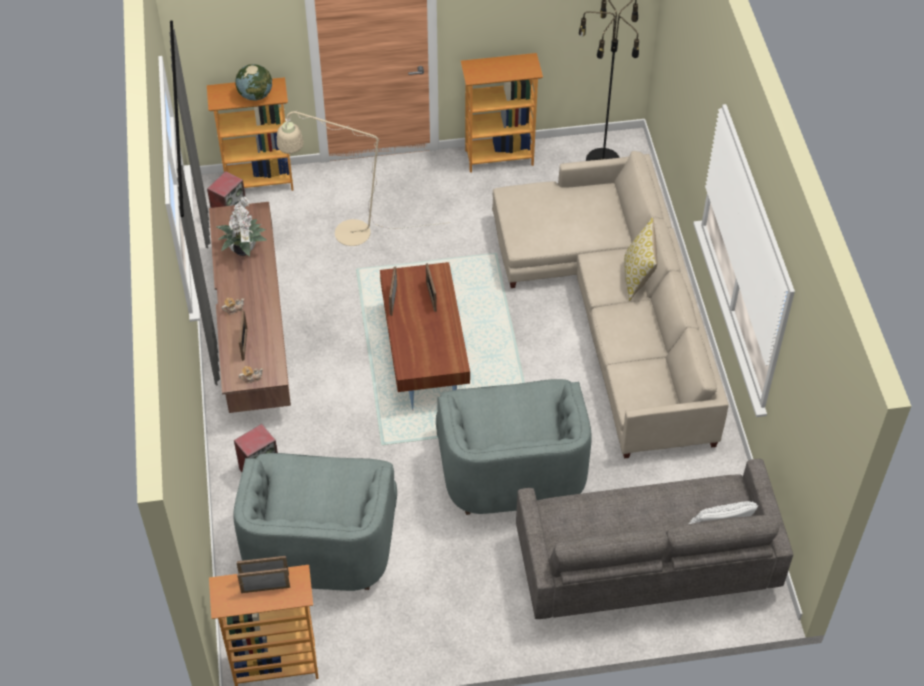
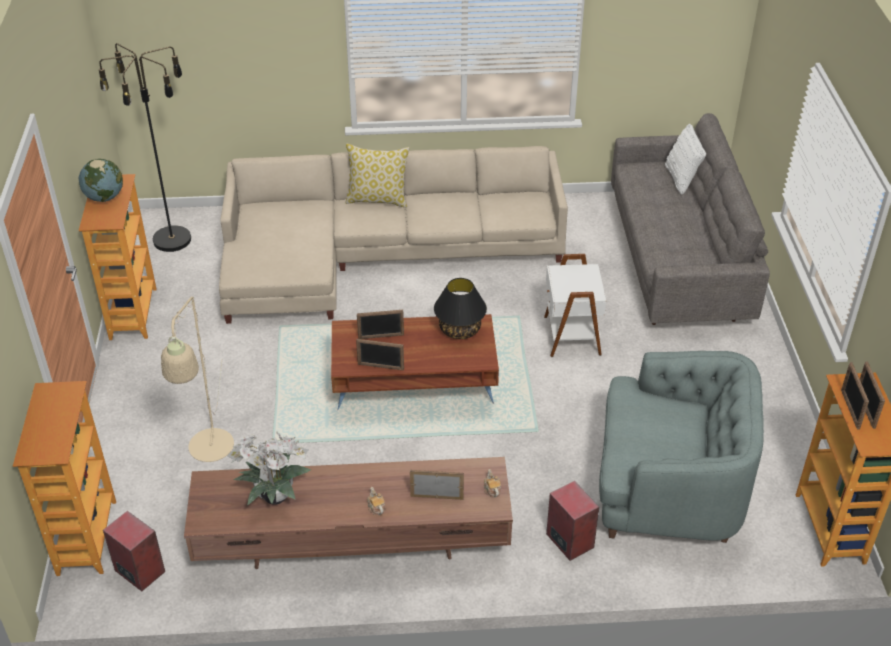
camera: 85 degrees left, 10 degrees down
(256, 95) = (60, 412): globe -> globe (104, 197)
(446, 349) = (459, 329): none -> black table lamp
(511, 468) = (570, 335): grey armchair -> white side table

